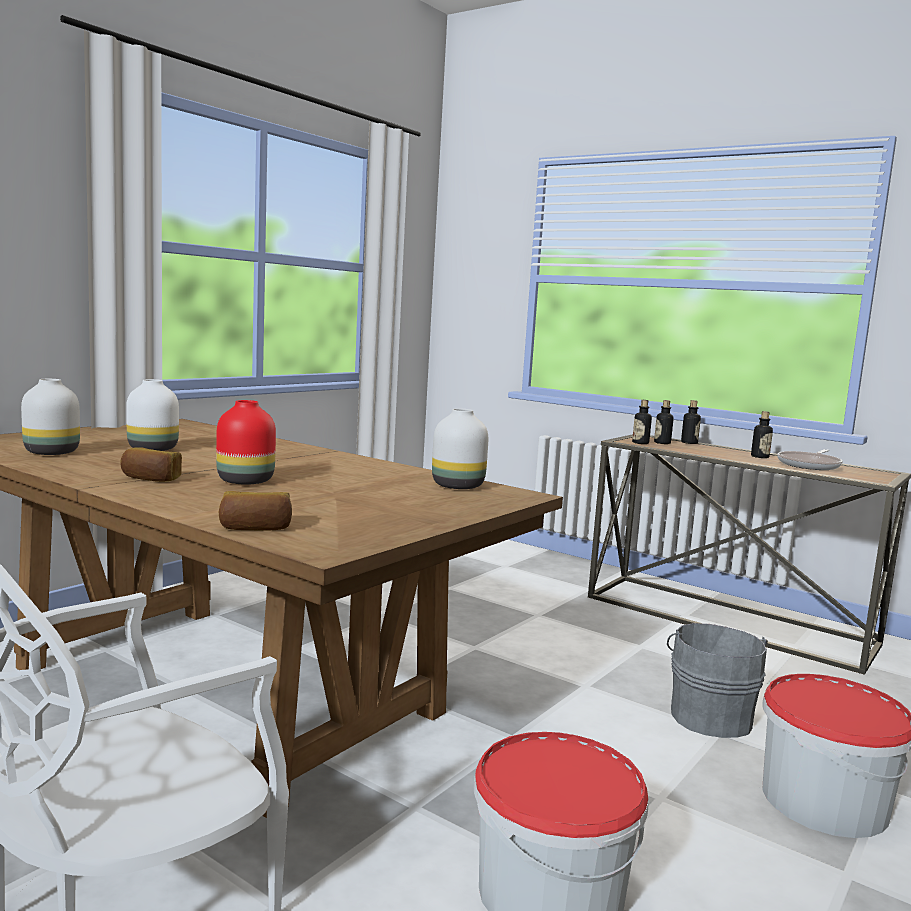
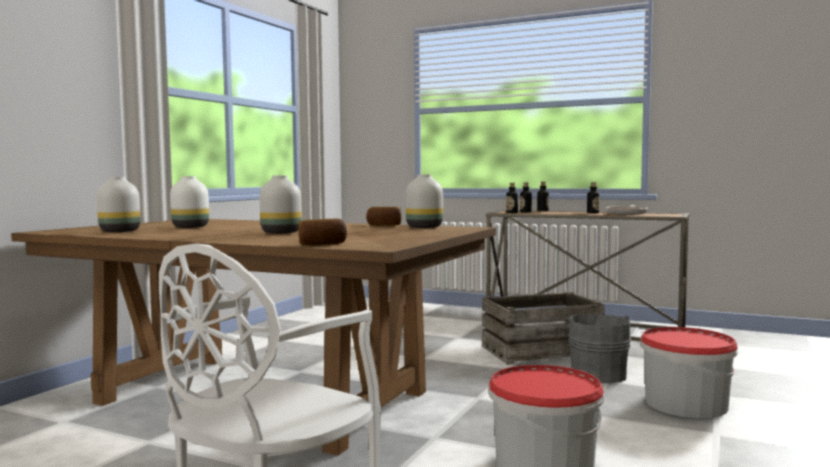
camera: 10 degrees left, 5 degrees down
(150, 479) = (213, 235): bread -> bread (384, 225)
(244, 481) = (280, 233): red vase -> white vase
(645, 656) = (540, 351): none -> crate

